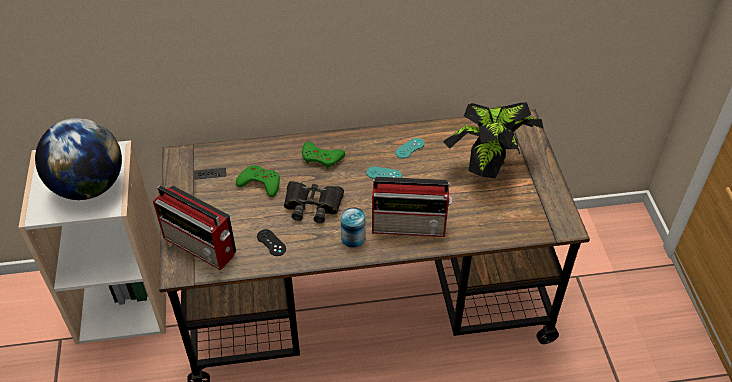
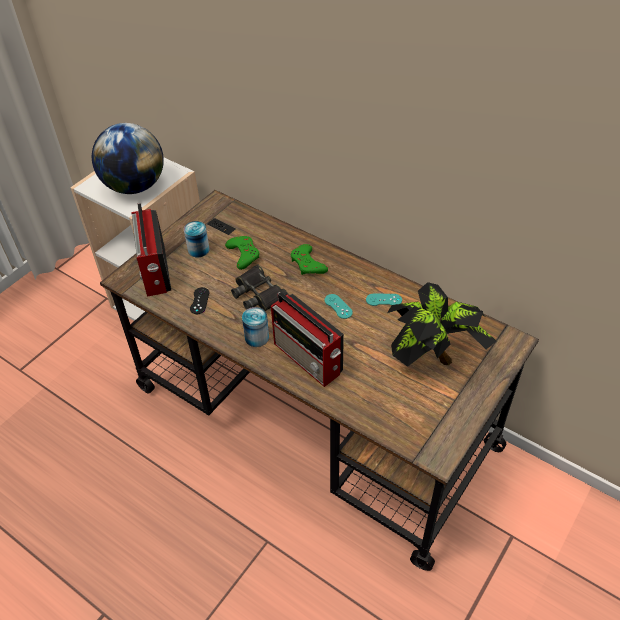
camera: 45 degrees right, 0 degrees up
(216, 204) = (198, 249): none -> can

